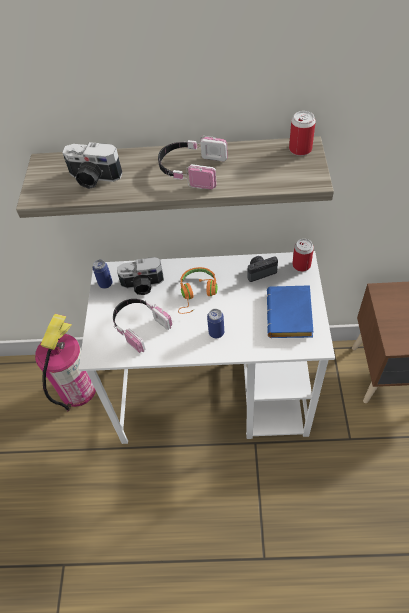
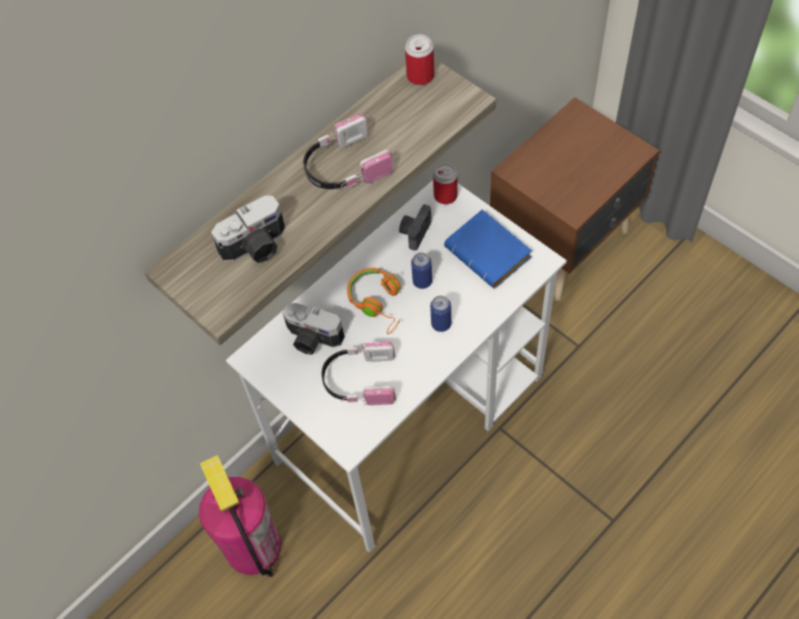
camera: 45 degrees left, 5 degrees up
(105, 283) = (269, 370): can -> can (422, 281)
(142, 285) = (312, 339): camera -> camera turned 75 degrees clockwise

